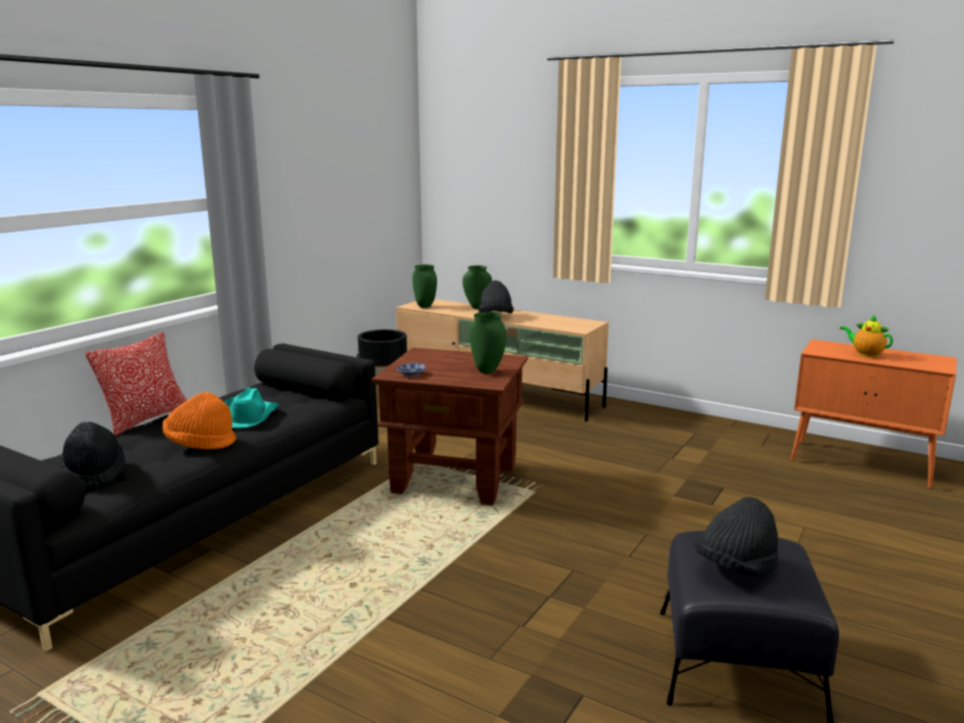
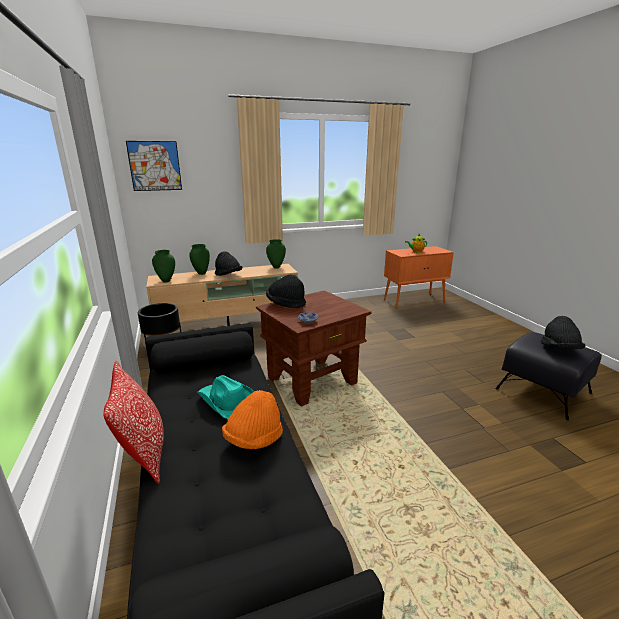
camera: 50 degrees left, 5 degrees up
(95, 474) = (245, 523): black hat -> black hat (285, 304)
(460, 156) = (155, 166): none -> picture
(488, 371) = (335, 304): green vase -> green vase (276, 267)

